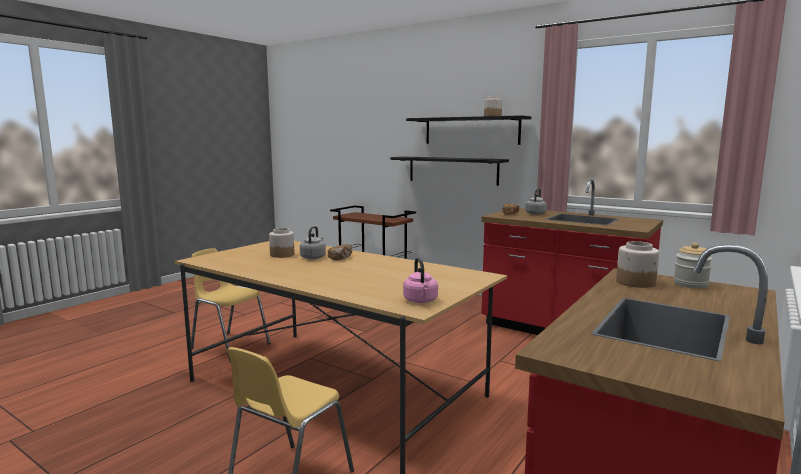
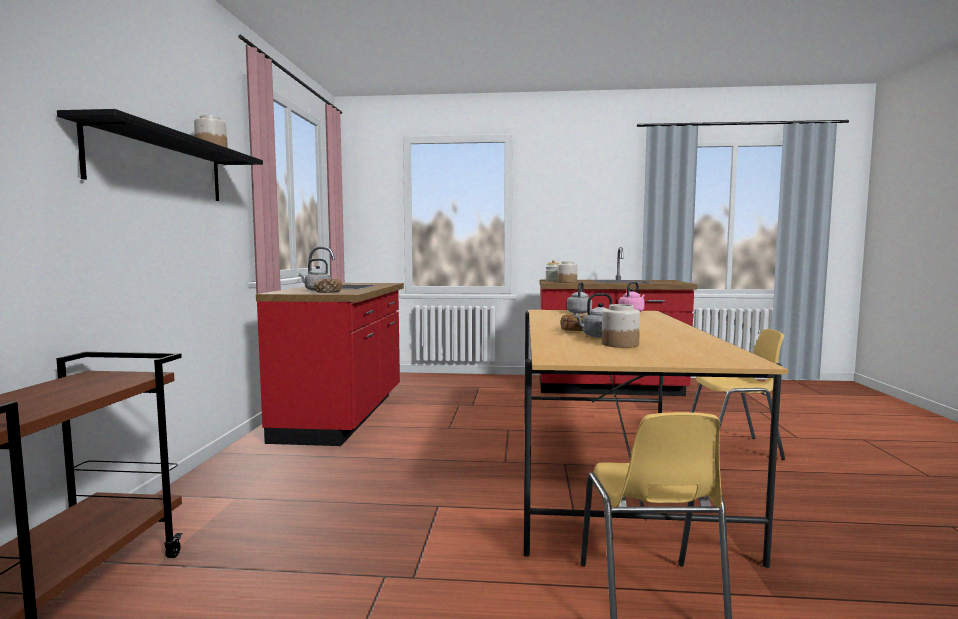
camera: 120 degrees left, 5 degrees down
(449, 283) = (579, 312): none -> grey kettle
(452, 170) = (137, 243): black shelf -> none

